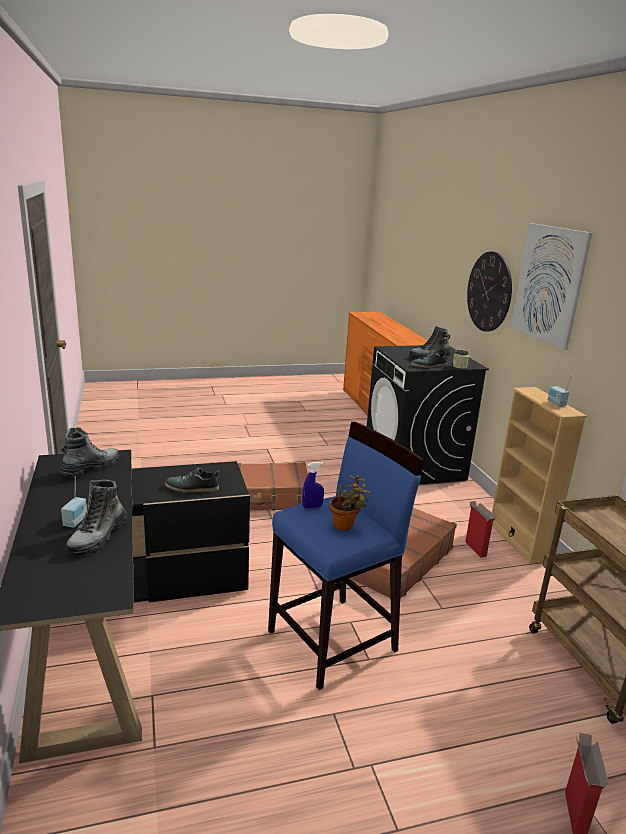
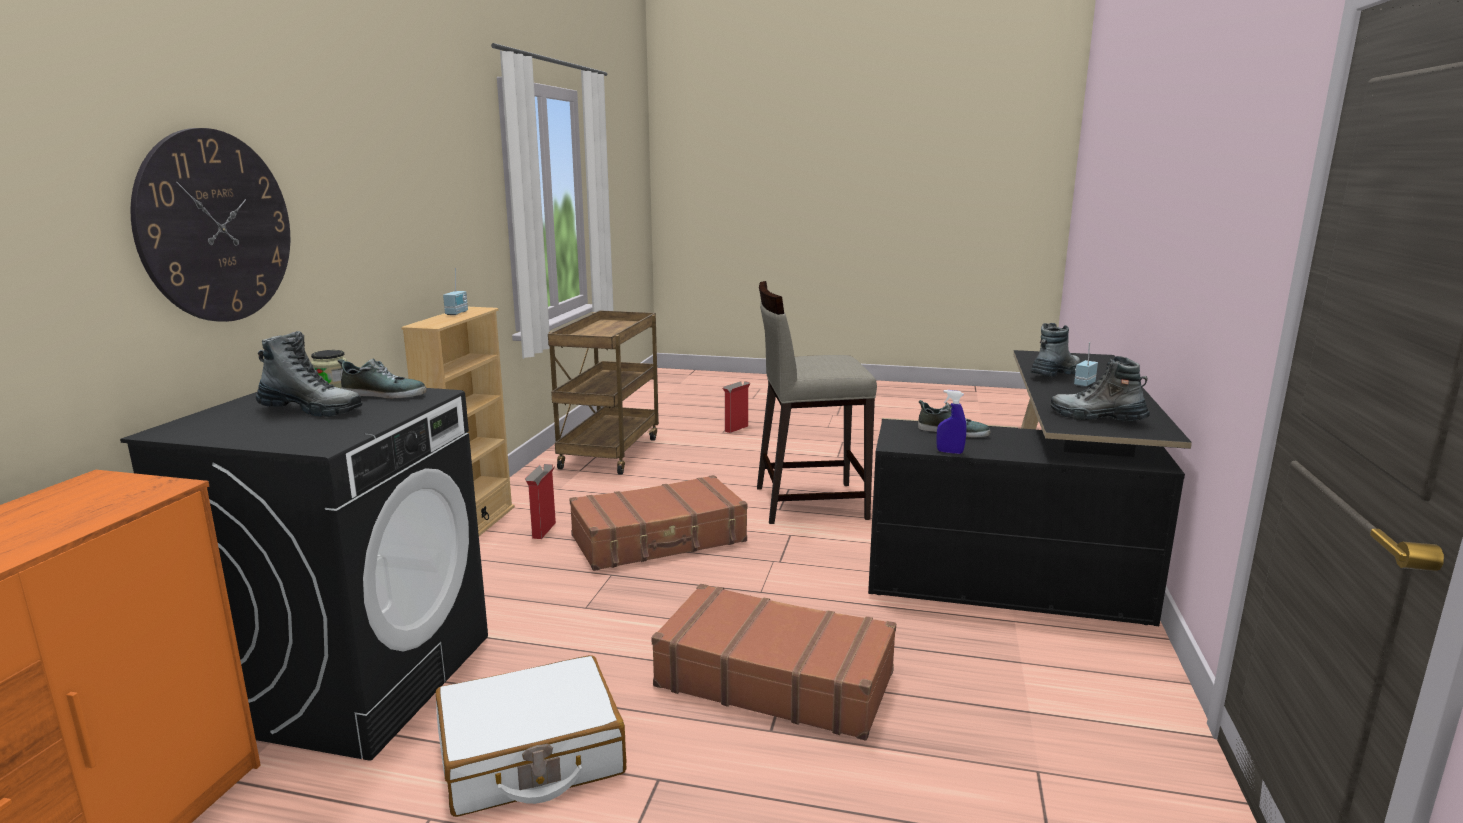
camera: 150 degrees left, 5 degrees down
(90, 469) = (1097, 418): boot -> boot turned 60 degrees clockwise
(312, 507) = (836, 369): blue spray bottle -> blue spray bottle (949, 452)
(320, 460) = (531, 756): none -> white suitcase
(334, 640) = (809, 502): blue stool -> beige stool
(345, 526) = (818, 358): potted plant -> none
(548, 284) = (350, 165): picture -> none

